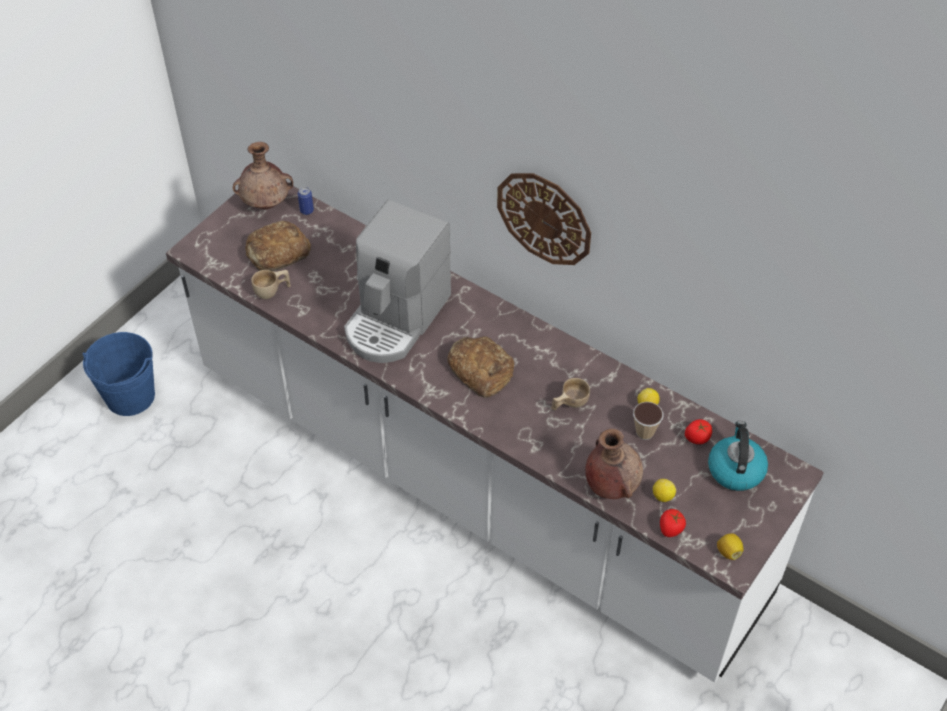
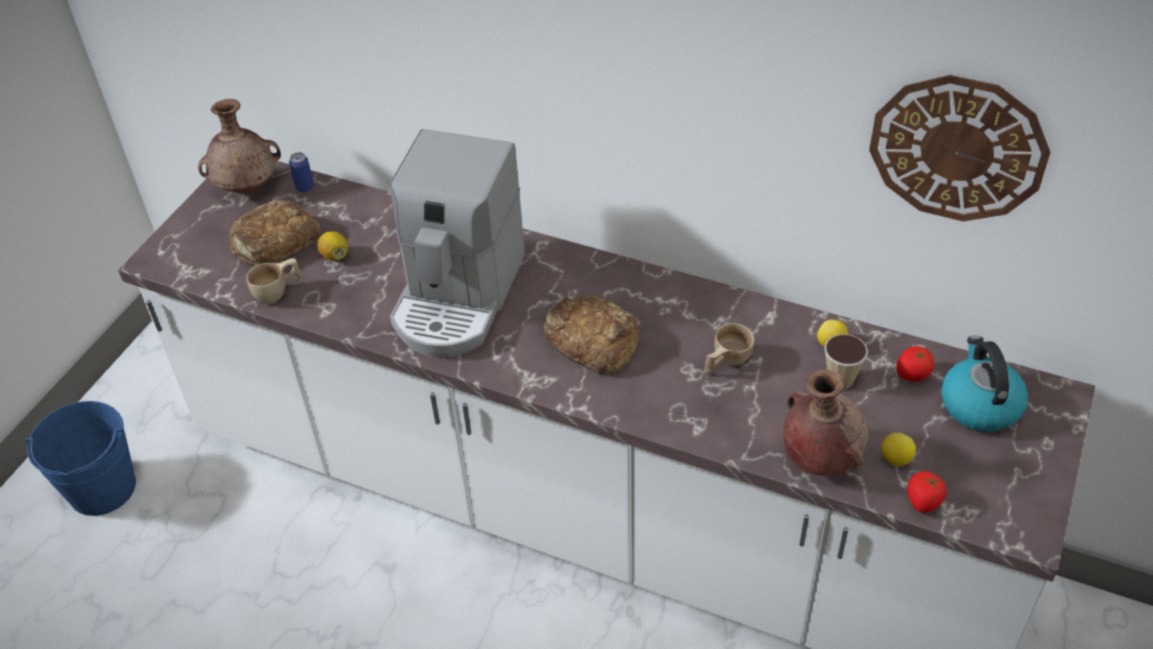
camera: 10 degrees left, 5 degrees down
(544, 218) = (649, 108): wall clock -> wall clock (957, 148)
(728, 552) = (1014, 516): lemon -> lemon (335, 255)

